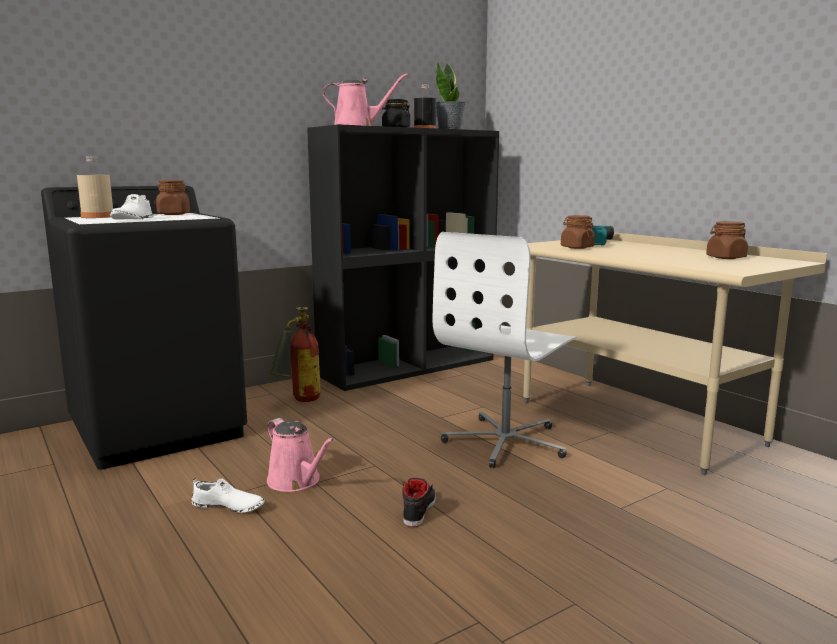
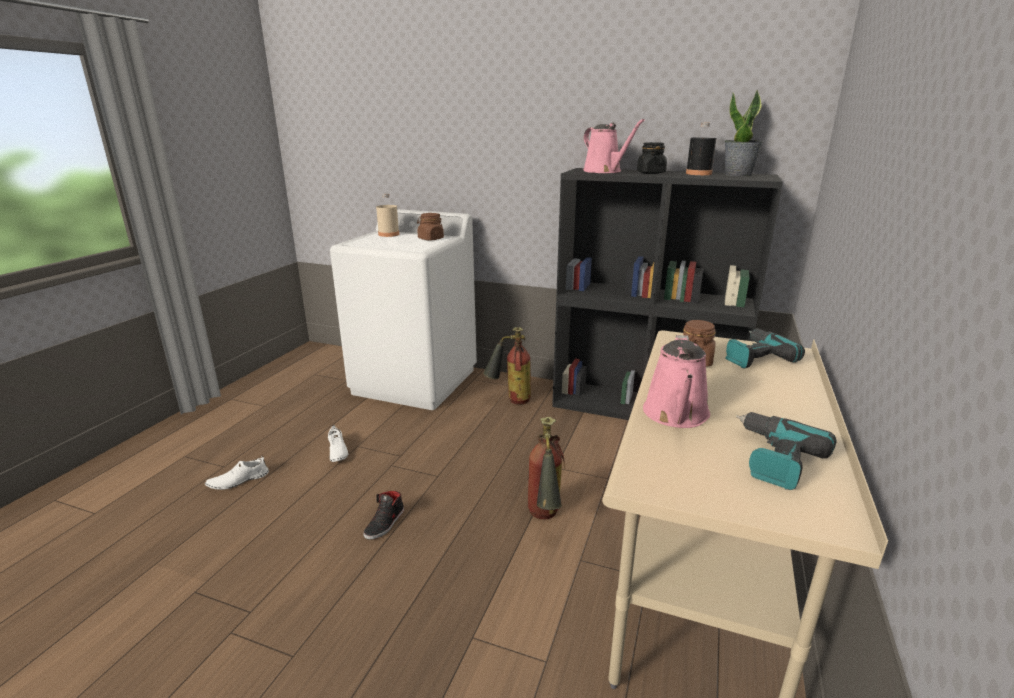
camera: 55 degrees right, 10 degrees up
(132, 219) = (380, 243): white shoe -> white shoe (238, 480)
(158, 429) = (415, 381): black washing machine -> white washing machine
(296, 481) = (387, 458): pink watering can -> pink watering can (676, 415)
(419, 509) = (385, 523): black shoe -> black shoe turned 135 degrees clockwise
(506, 442) = (544, 520): white office chair -> fire extinguisher
(725, 258) = (773, 459): brown jar -> power drill

